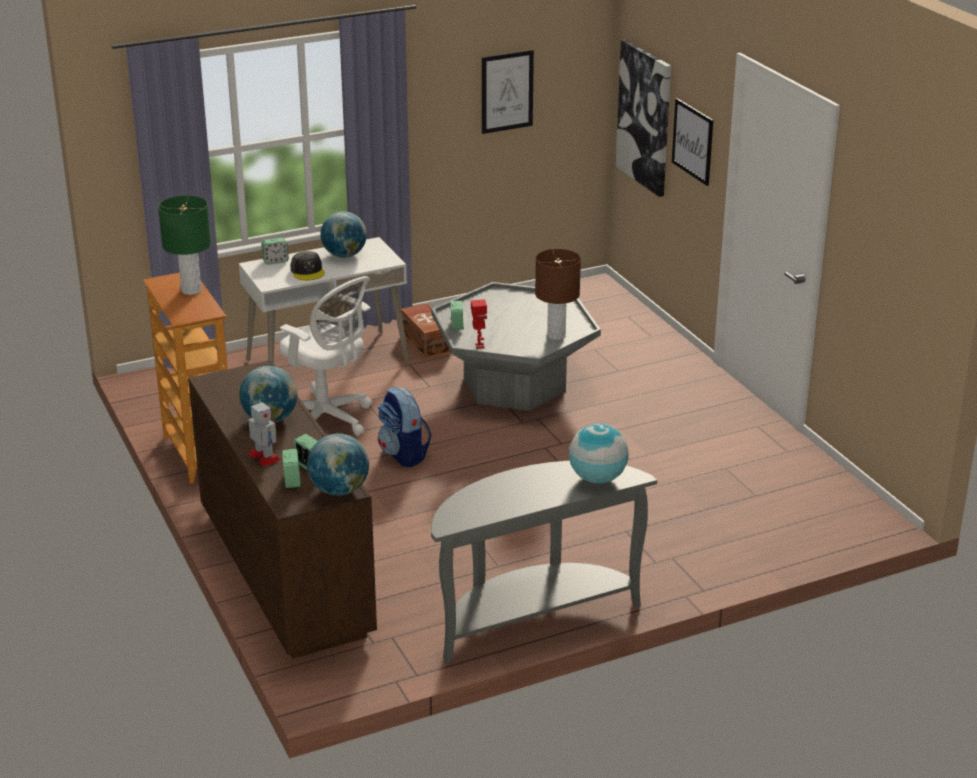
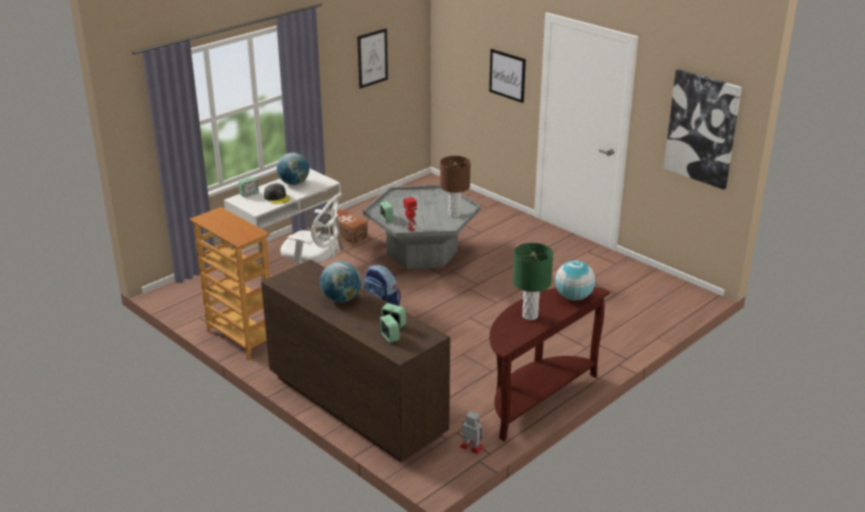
camera: 20 degrees left, 0 degrees up
(191, 290) = (231, 220): green table lamp -> green table lamp (530, 316)
(264, 457) = (358, 325): toy robot -> toy robot (472, 447)
(339, 490) = (426, 337): globe -> none
(532, 616) = (536, 398): grey console table -> brown console table
(645, 117) = (462, 65): picture -> picture (702, 128)

